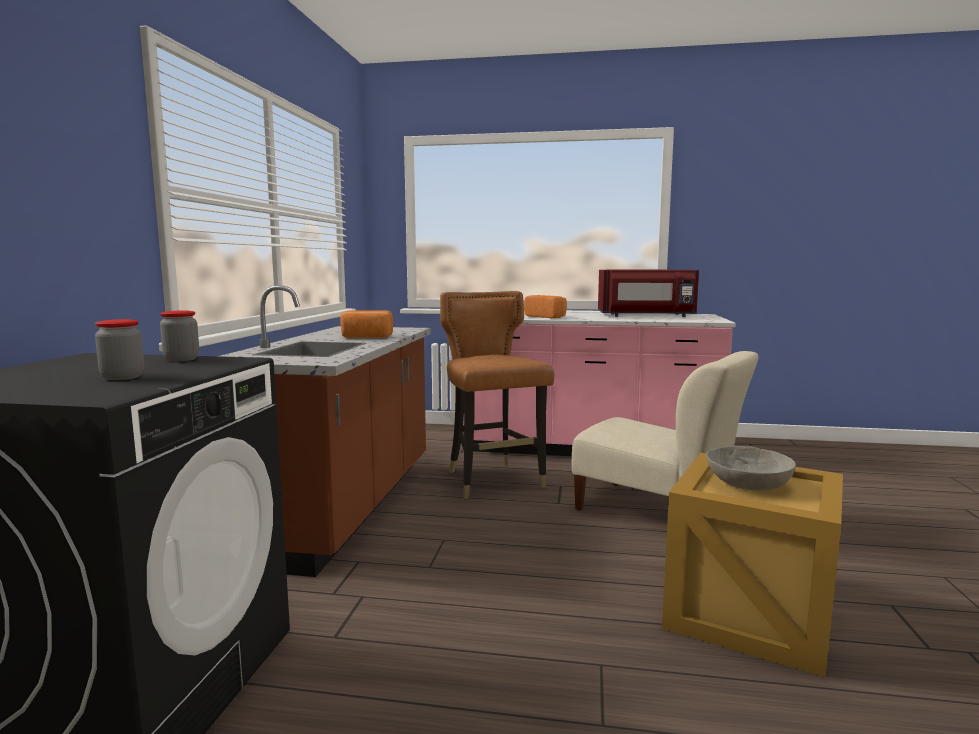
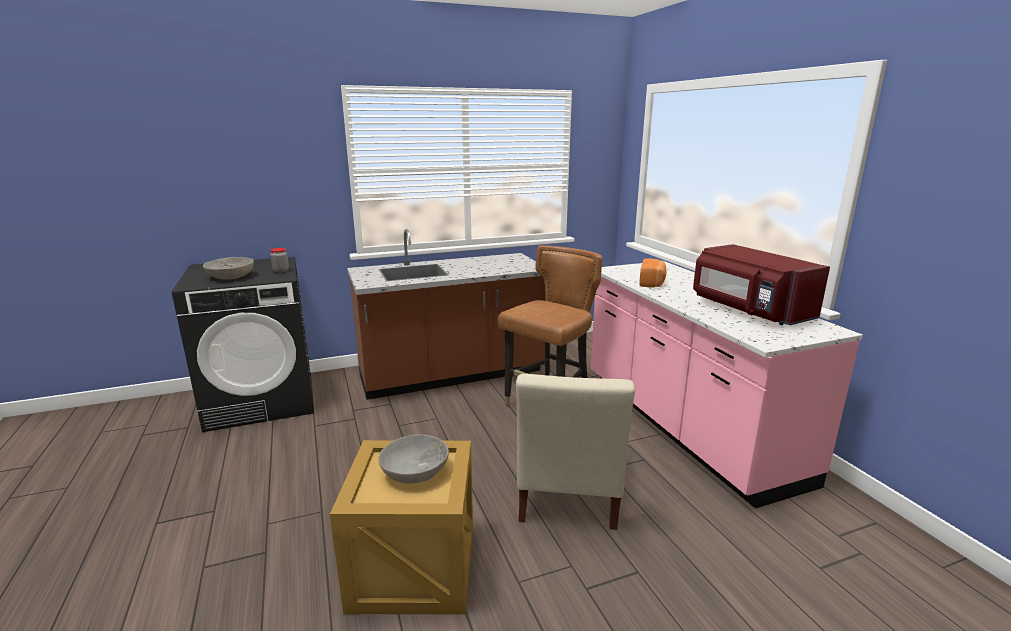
camera: 60 degrees right, 10 degrees up
(122, 377) = (230, 277): jar -> grey bowl
(366, 337) = (472, 270): bread -> none

